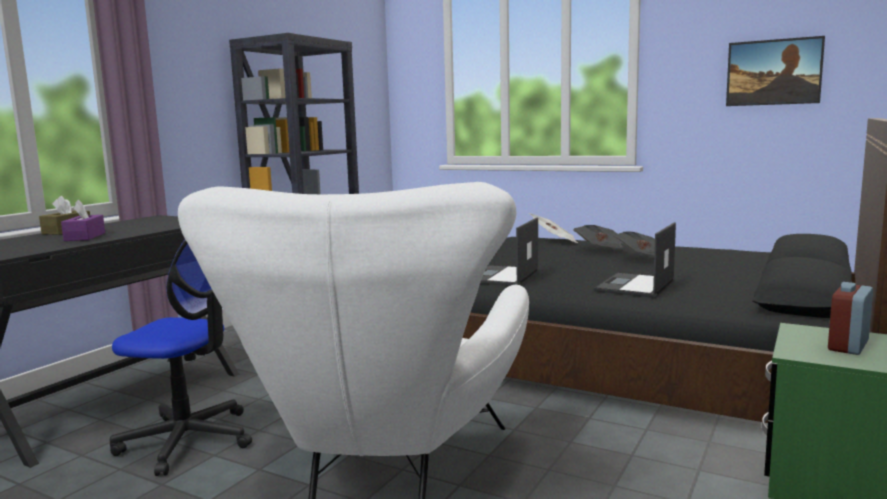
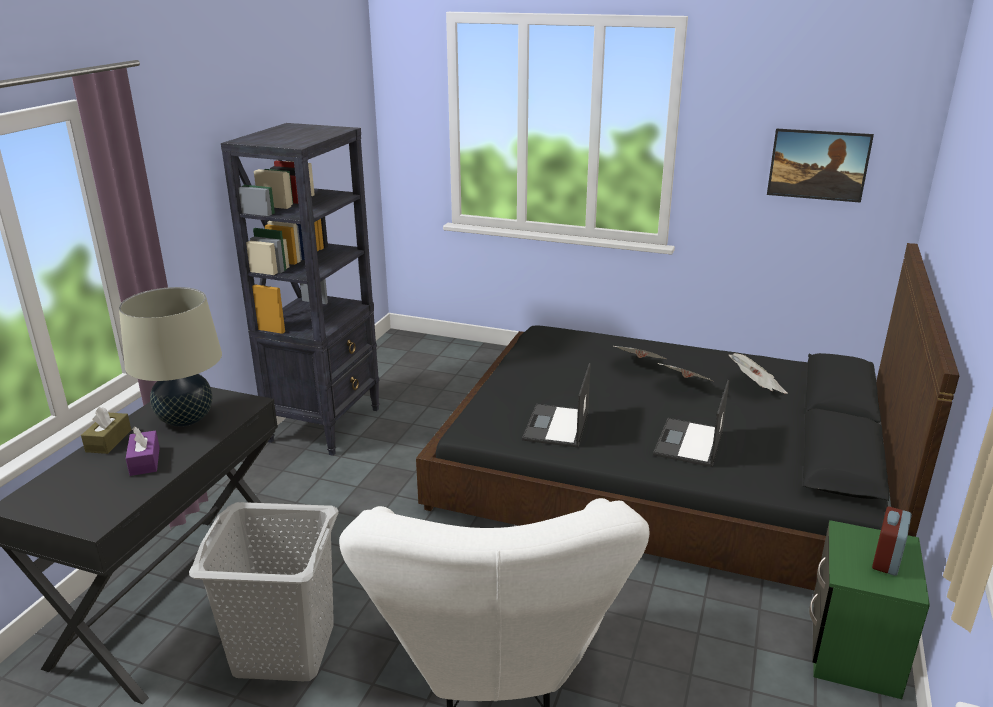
camera: 10 degrees left, 15 degrees up
(142, 225) = (185, 419): none -> beige table lamp
(188, 440) = (285, 650): office chair -> grey laundry basket
(554, 241) = (587, 343): newspaper -> newspaper (756, 387)

